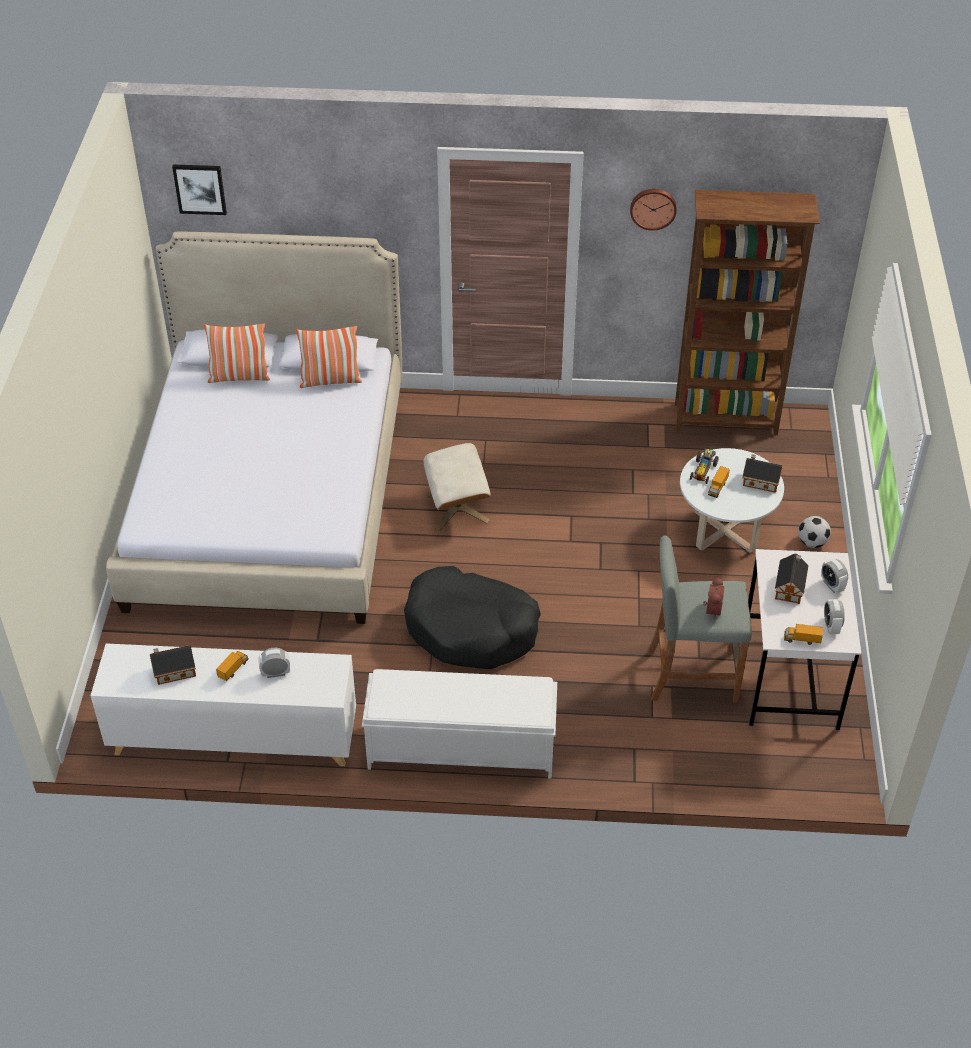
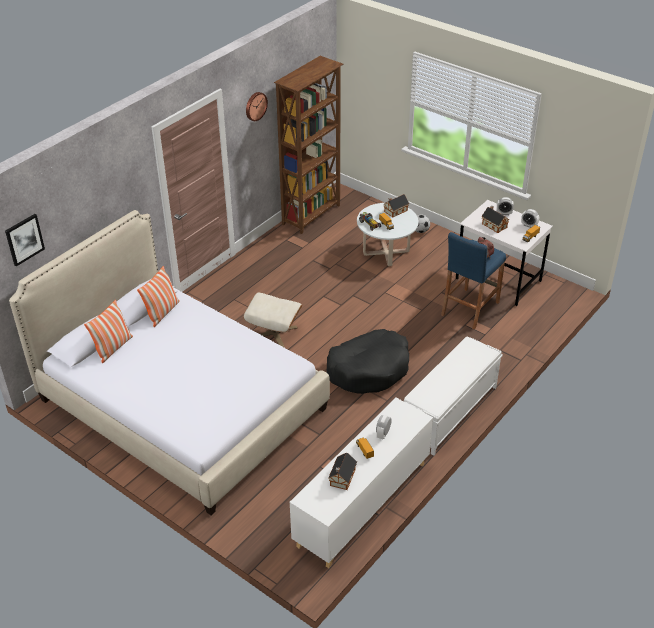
camera: 55 degrees left, 5 degrees down
(692, 675) = (470, 308): grey stool -> blue stool

